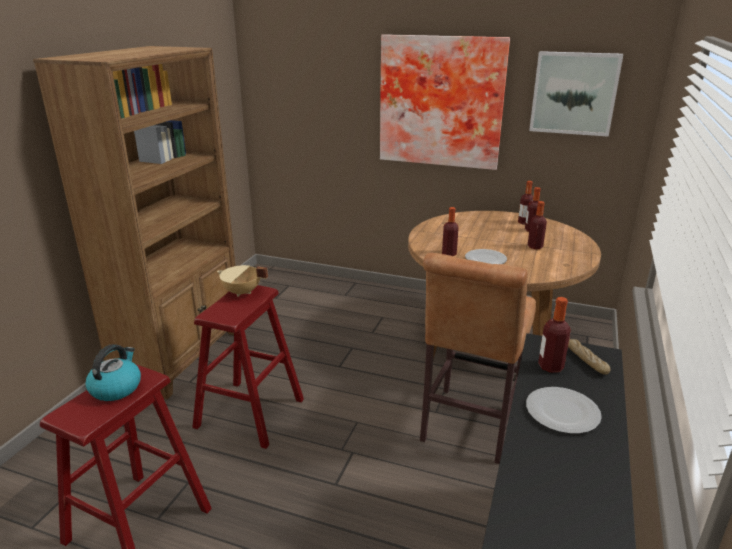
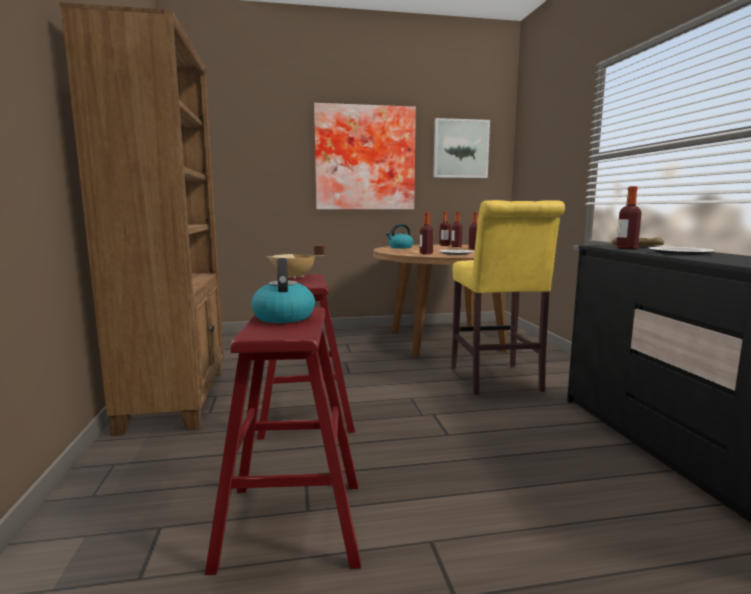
camera: 30 degrees left, 15 degrees down
(457, 222) = (400, 247): none -> kettle
(468, 428) = (496, 381): brown stool -> yellow stool

